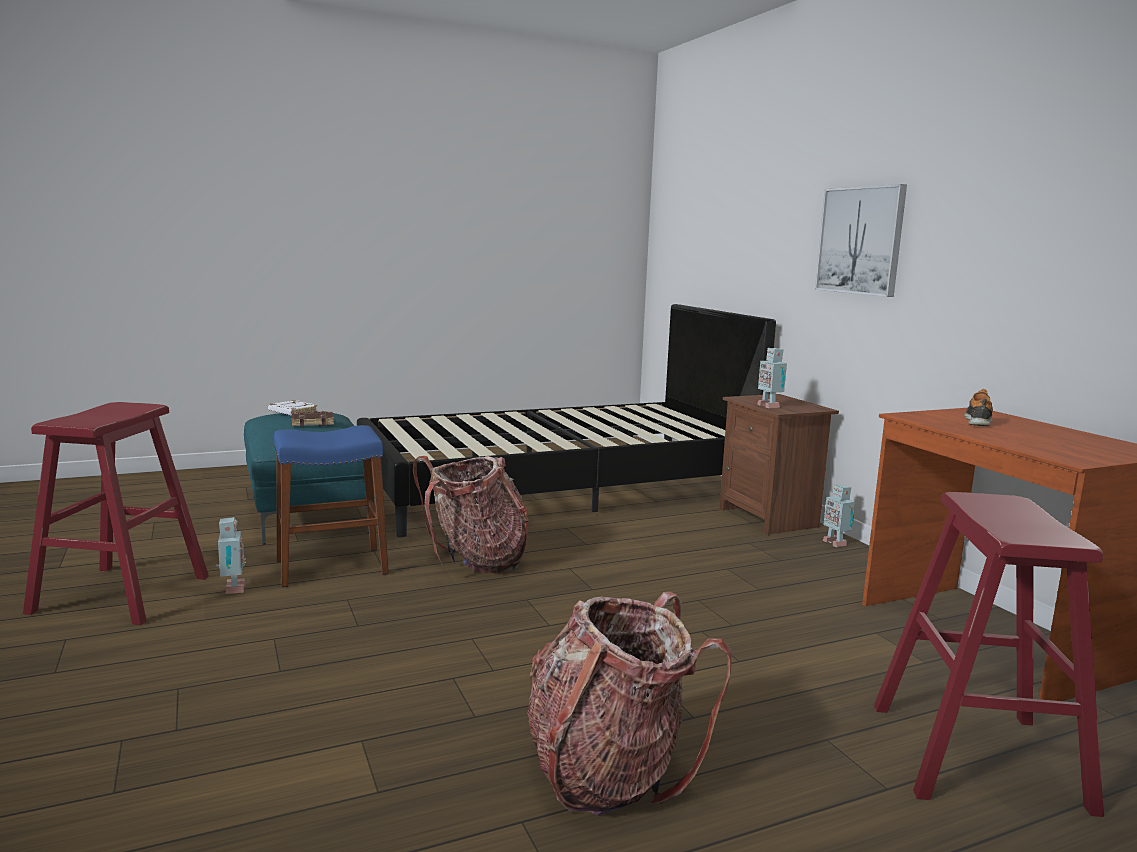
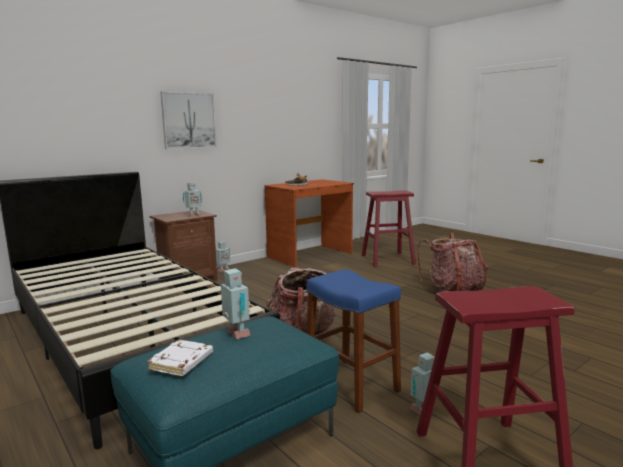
camera: 105 degrees left, 0 degrees up
(313, 422) = (236, 335): brown book -> toy robot

